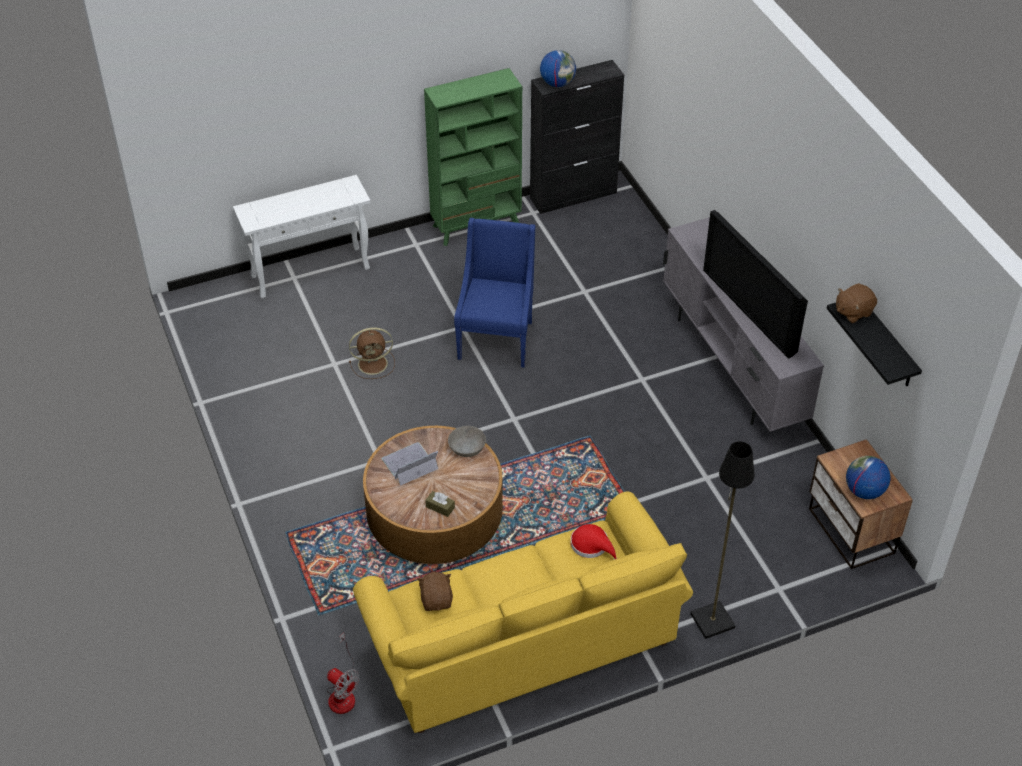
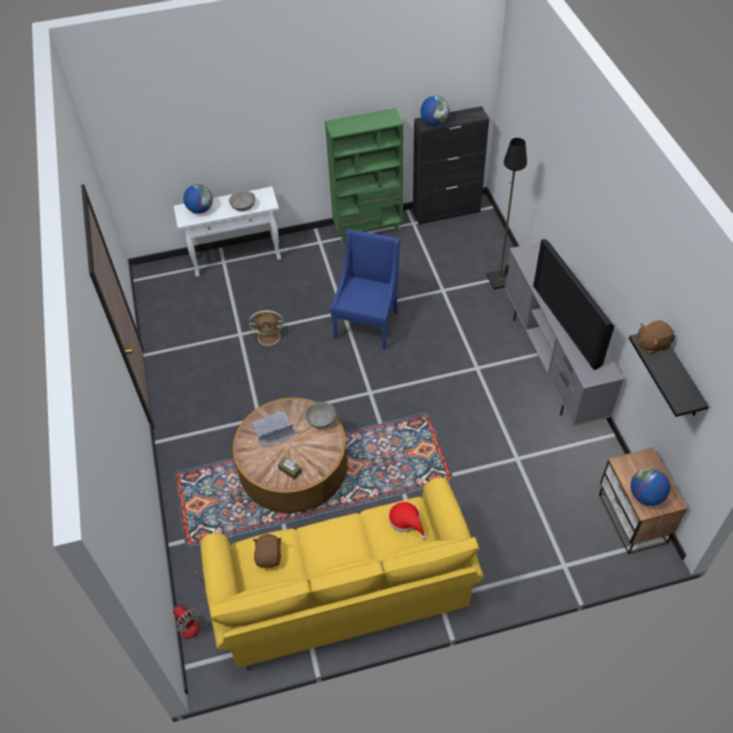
camera: 10 degrees right, 5 degrees up
(269, 209) = (200, 209): none -> globe
(324, 201) = (243, 205): none -> grey bowl
(712, 621) = (503, 590): black floor lamp -> black floor lamp (499, 280)

